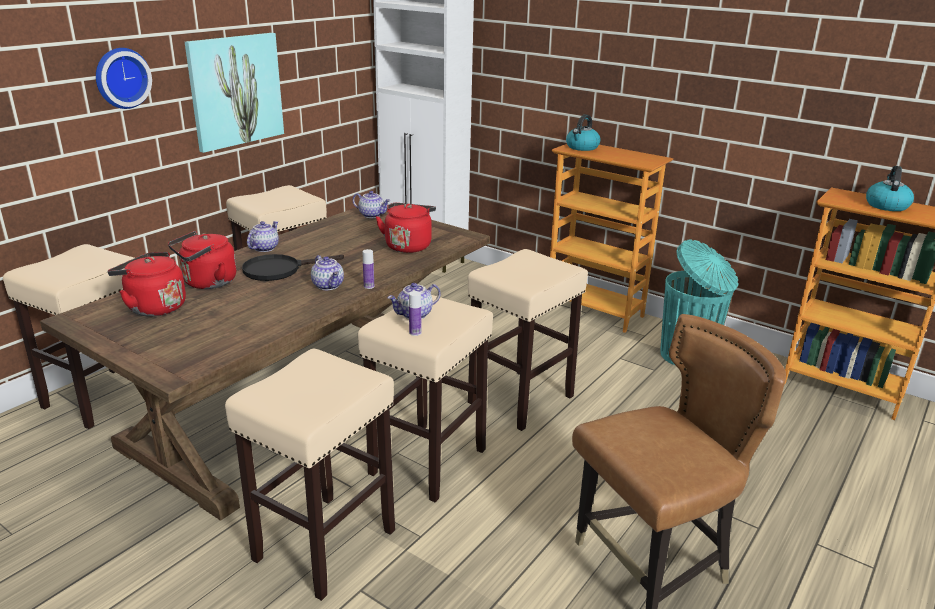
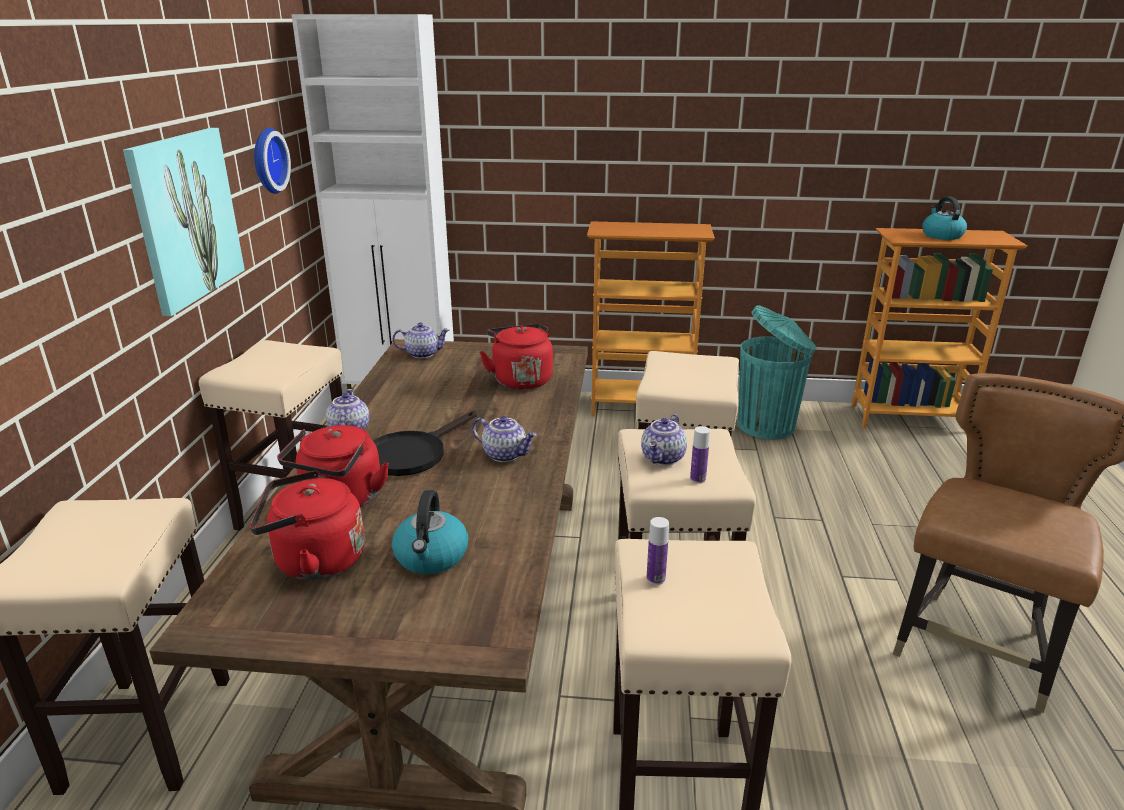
camera: 30 degrees left, 0 degrees up
(121, 78) = (57, 217): wall clock -> wall clock (266, 161)
(369, 286) = (552, 441): bottle -> bottle (655, 578)
(582, 147) = (612, 228): kettle -> kettle (431, 557)

